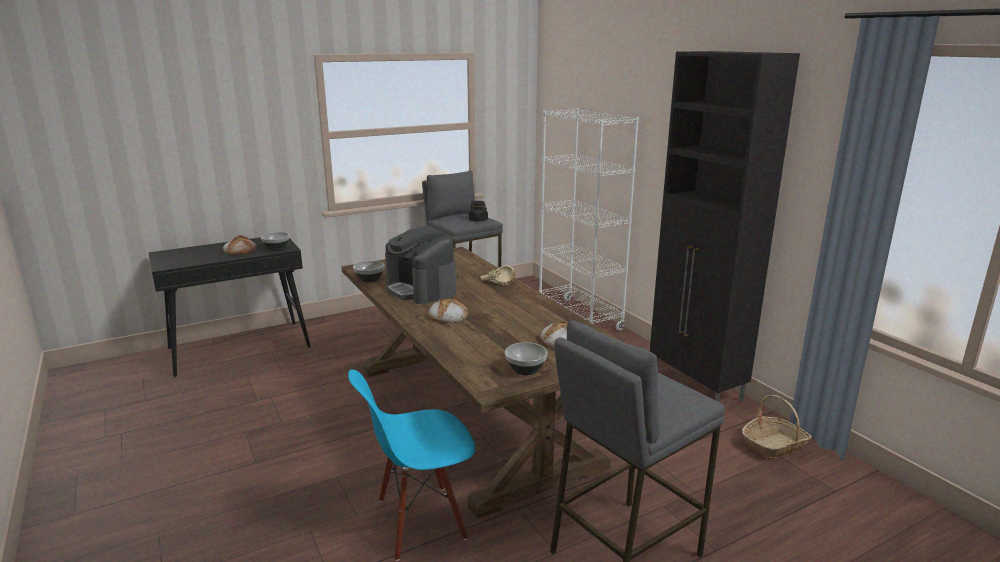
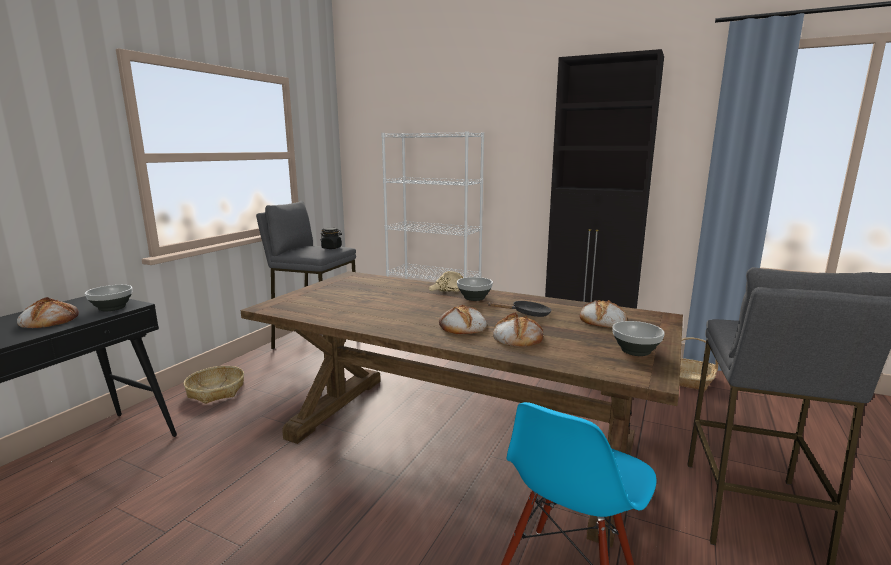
camera: 35 degrees left, 5 degrees down
(359, 324) = (216, 391): none -> basket
(370, 279) = (305, 314): bowl -> bowl (474, 298)
(421, 289) = (383, 311): coffee machine -> none
(467, 334) = (517, 336): none -> bread
(514, 319) = (527, 314): none -> black frying pan

